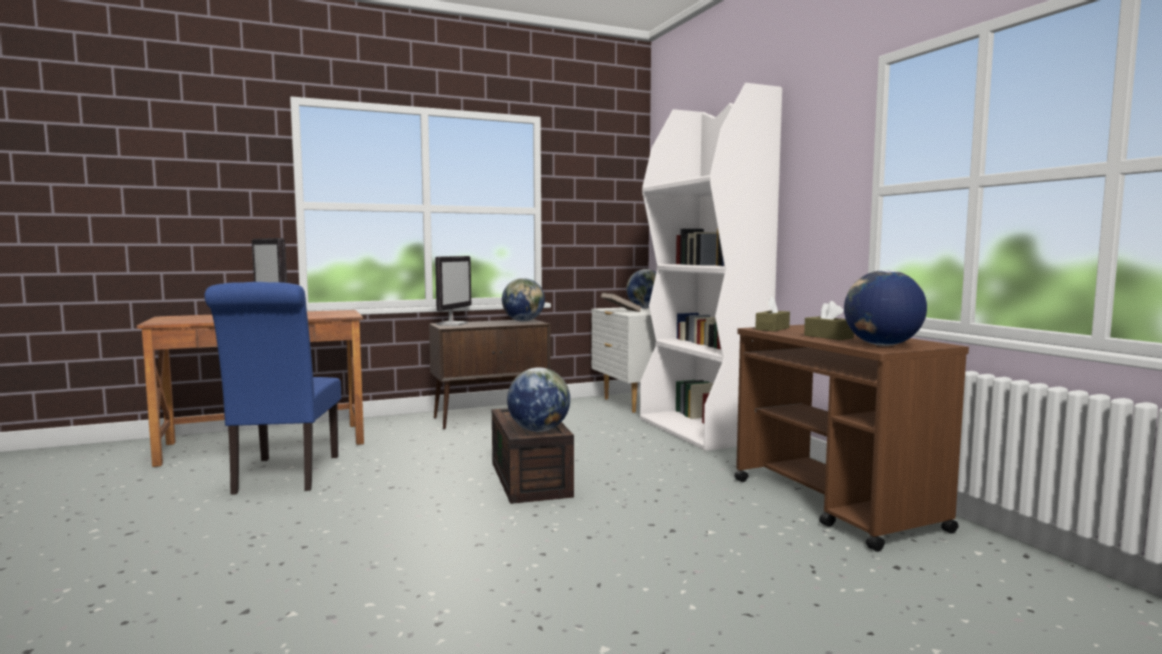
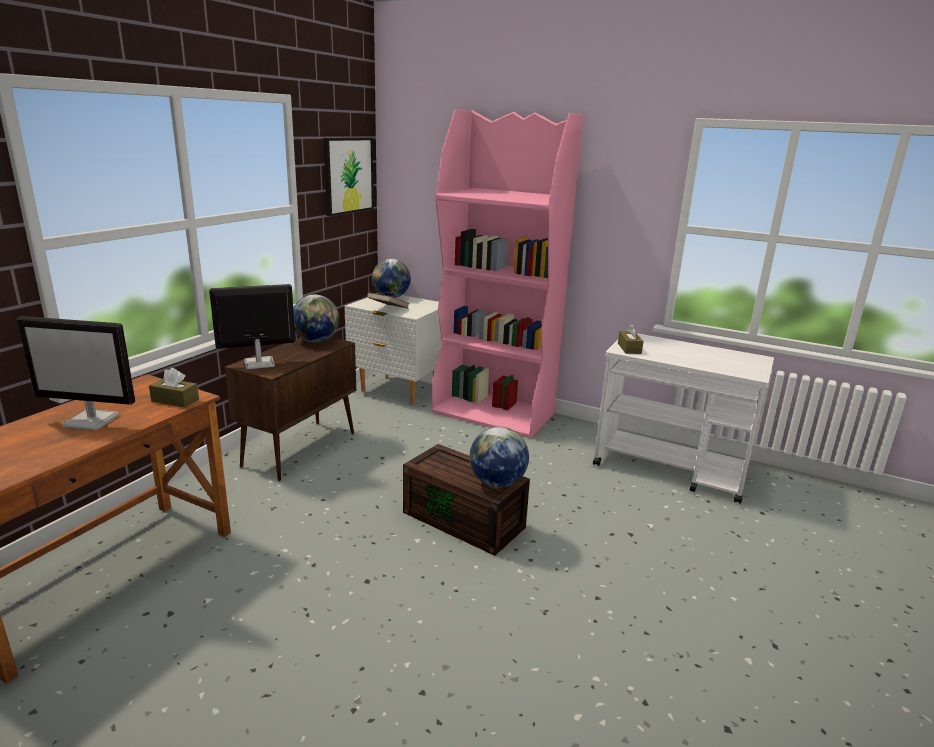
camera: 40 degrees left, 15 degrees up
(284, 476) = (228, 617): blue chair -> none
(452, 324) = (258, 364): monitor -> monitor turned 90 degrees counterclockwise
(608, 189) = (348, 175): none -> picture
(702, 430) = (494, 413): white bookcase -> pink bookcase
(828, 337) = (688, 358): brown tissue box -> brown tissue box (175, 400)
(835, 505) = (671, 469): brown cart -> white cart
(881, 345) = (740, 367): globe -> none

